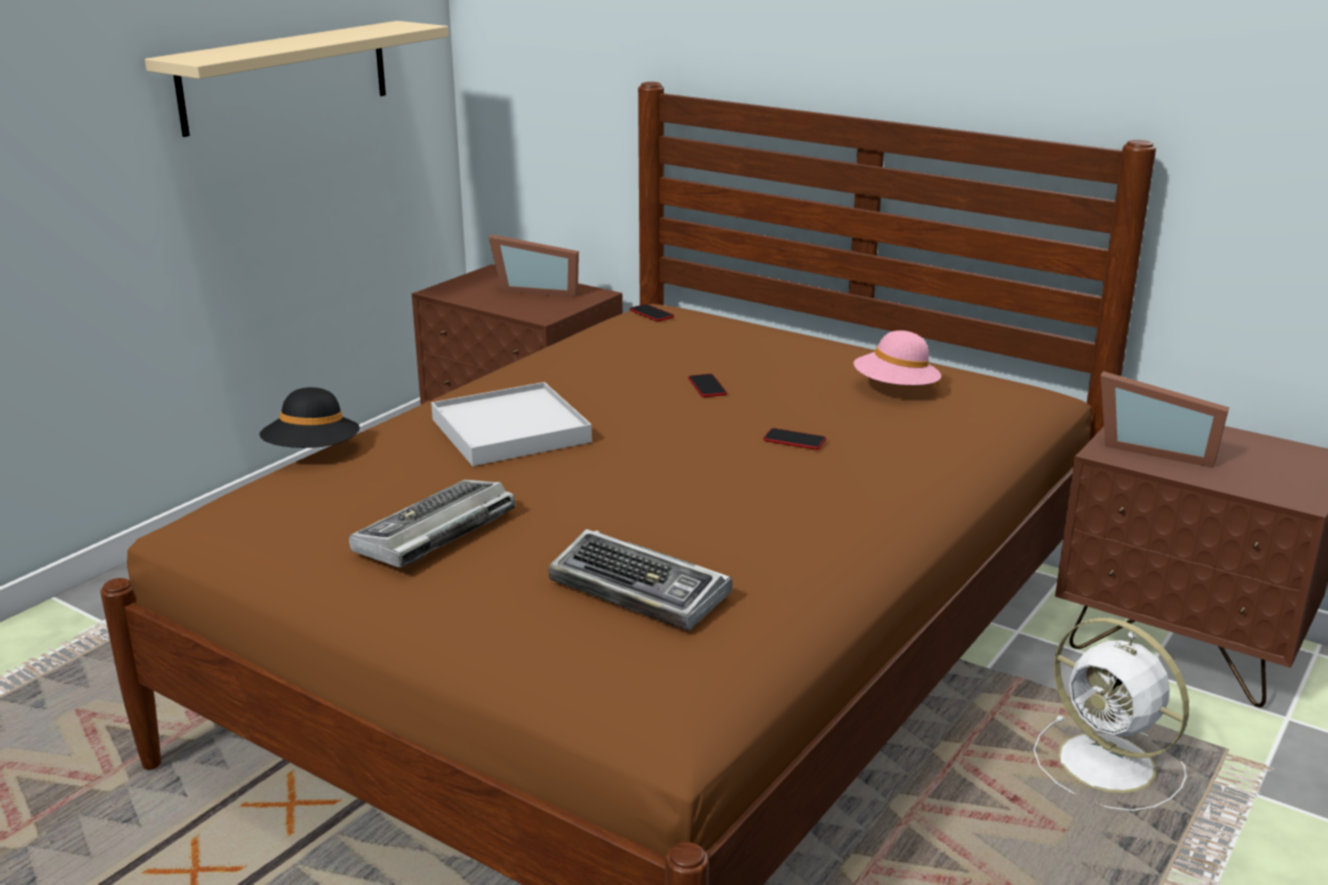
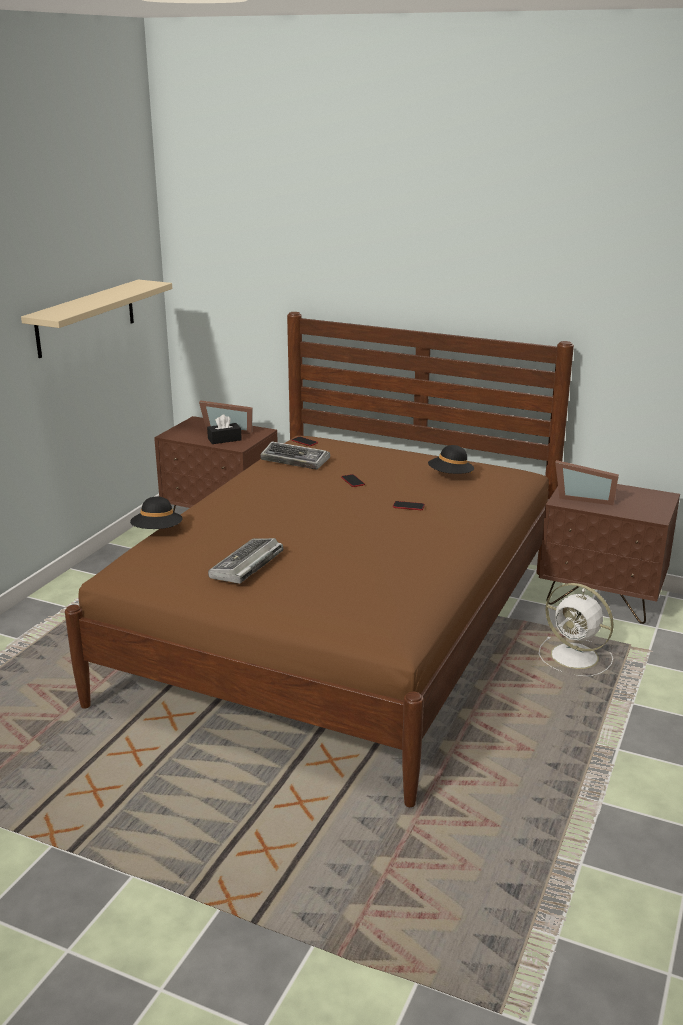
camera: 10 degrees left, 0 degrees up
(511, 431) = (260, 512): white tray -> none
(525, 304) = (224, 439): none -> black tissue box
(641, 590) = (362, 584): keyboard -> keyboard (296, 460)
(895, 390) = (450, 476): pink hat -> black hat

